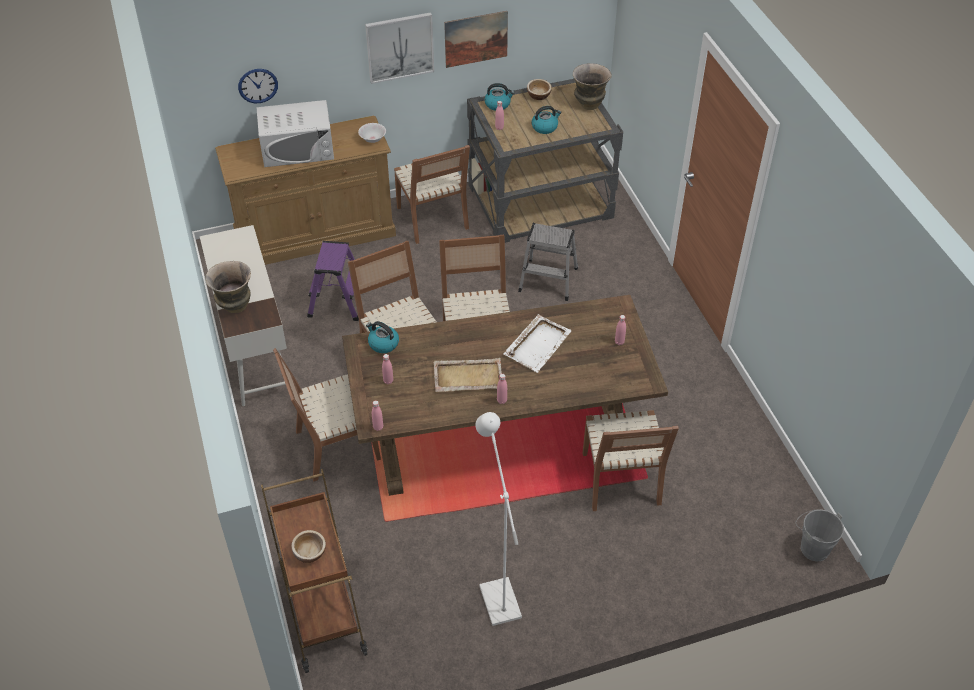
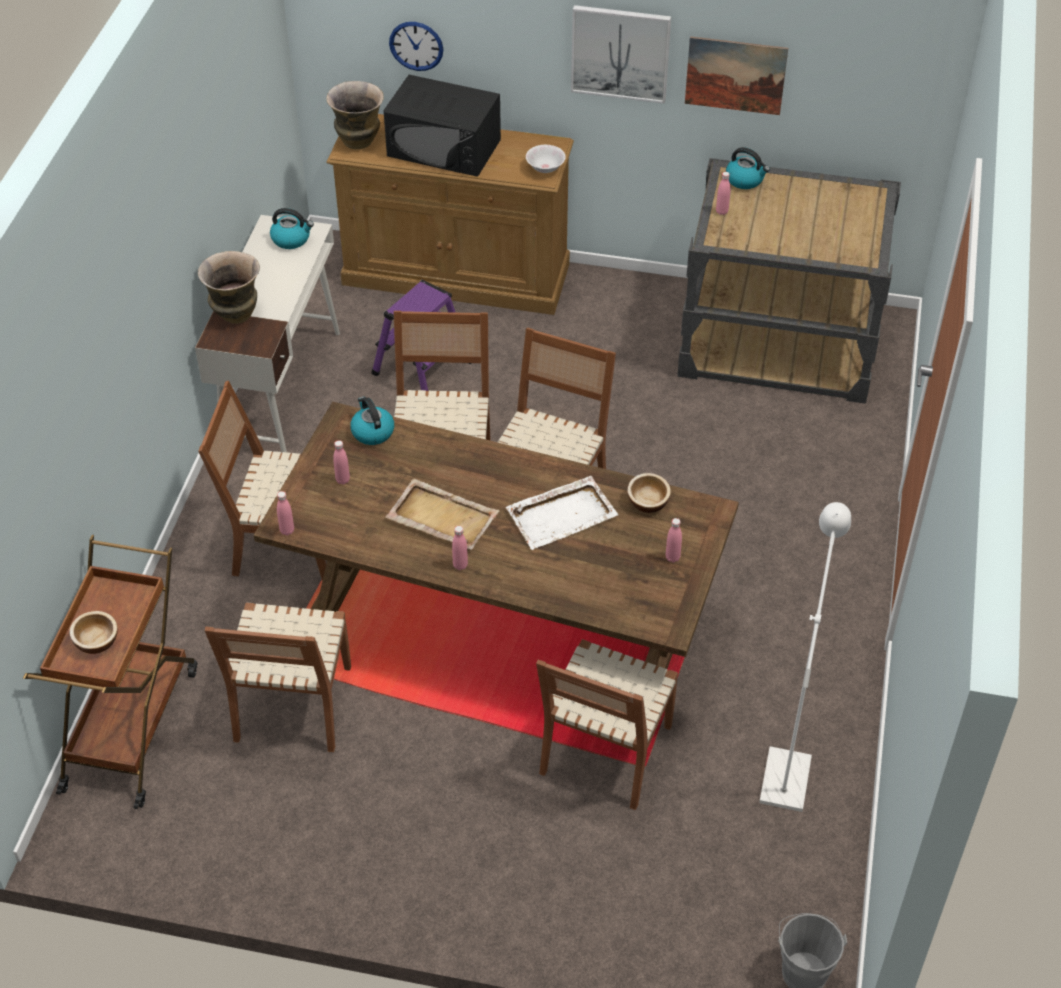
camera: 30 degrees right, 0 degrees up
(298, 149) = (444, 148): white microwave -> black microwave
(433, 221) = (615, 314): chair -> chair (292, 709)
(497, 593) = (343, 816): white floor lamp -> white floor lamp (787, 768)
(538, 95) = (810, 187): bowl -> bowl (648, 502)
(545, 127) = (785, 232): kettle -> kettle (291, 239)
(548, 279) = (711, 449): grey step ladder -> none
(589, 104) = (872, 223): vase -> vase (358, 141)

